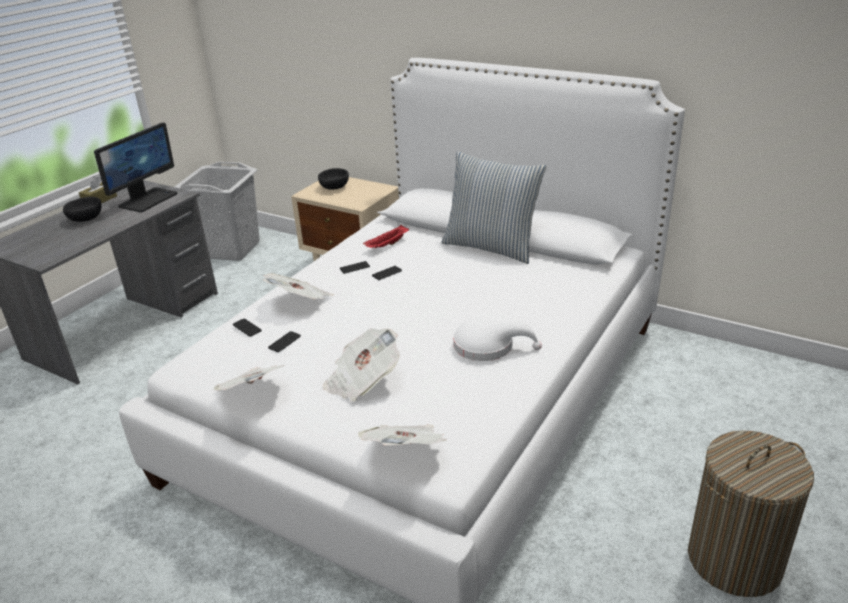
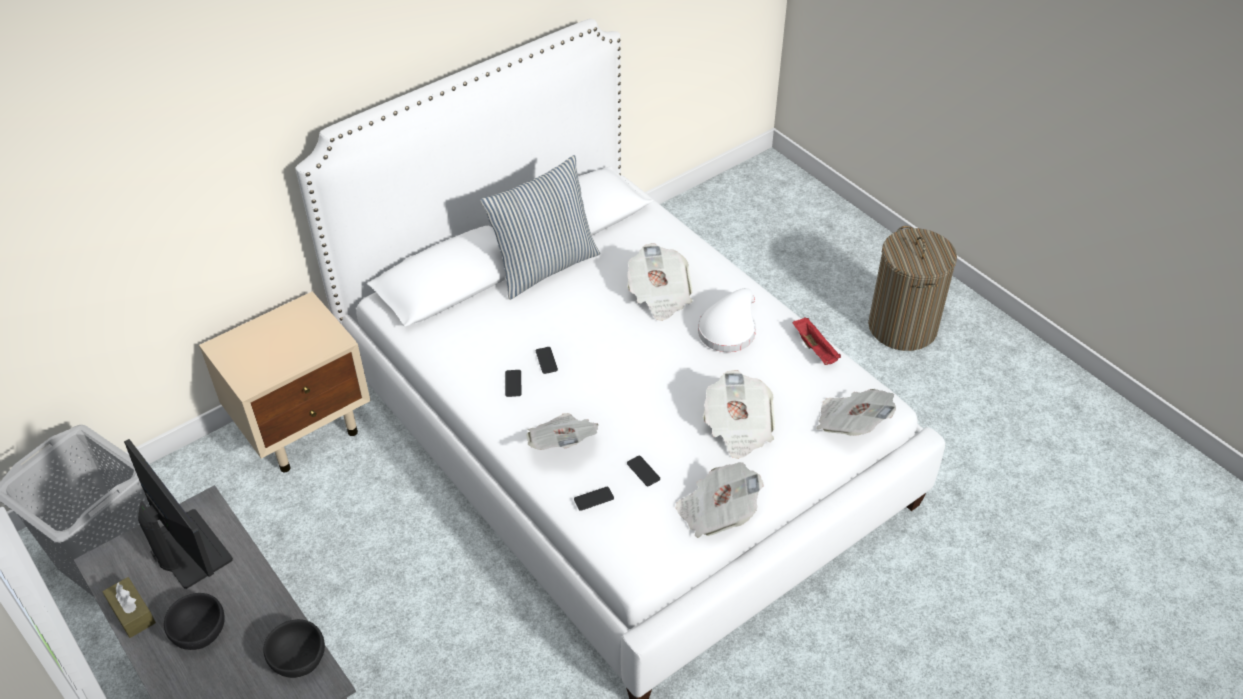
camera: 70 degrees left, 15 degrees up
(335, 187) = (257, 351): black bowl -> black bowl (299, 658)
(387, 245) = (478, 343): red tray -> red tray (815, 349)
(502, 302) = (659, 296): none -> newspaper

